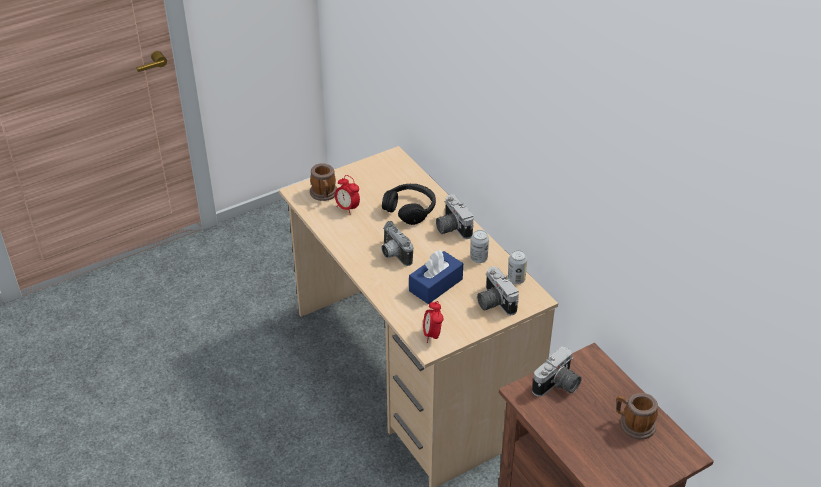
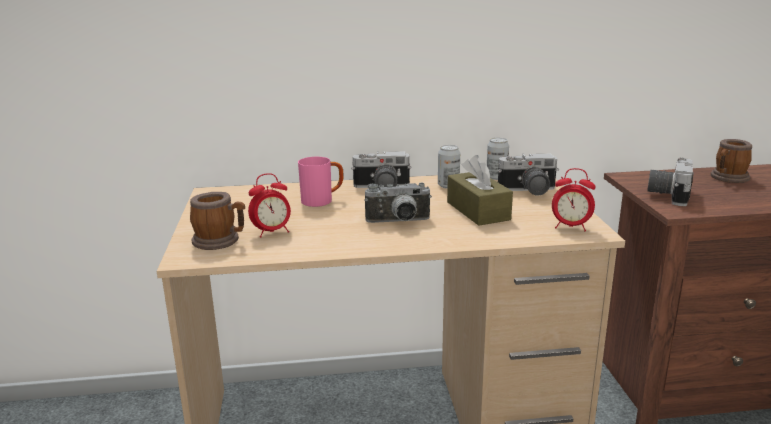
camera: 65 degrees left, 20 degrees down
(410, 209) = (322, 200): black headphones -> pink mug
(436, 285) = (478, 211): blue tissue box -> brown tissue box
(558, 386) = (668, 194): camera -> camera turned 135 degrees counterclockwise

